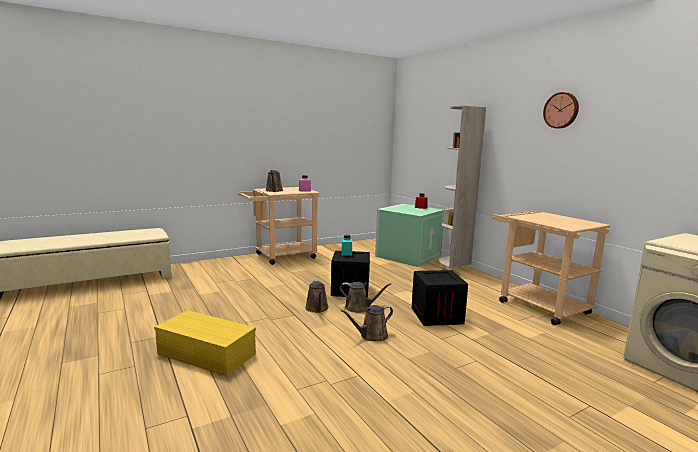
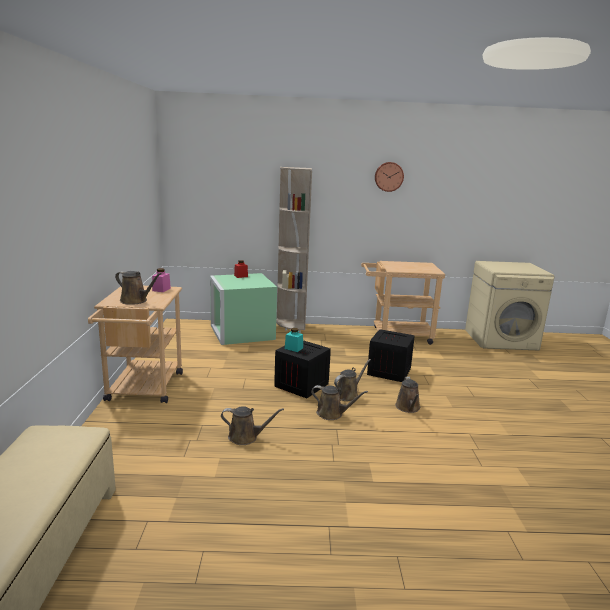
camera: 60 degrees left, 5 degrees up
(208, 354) = (395, 499): yellow storage box -> none
(251, 291) = (246, 437): none -> brown watering can

